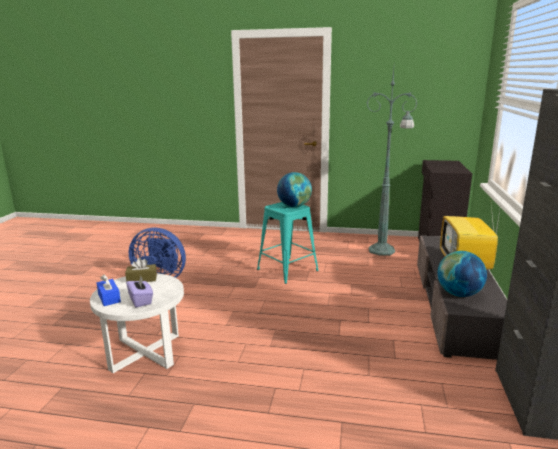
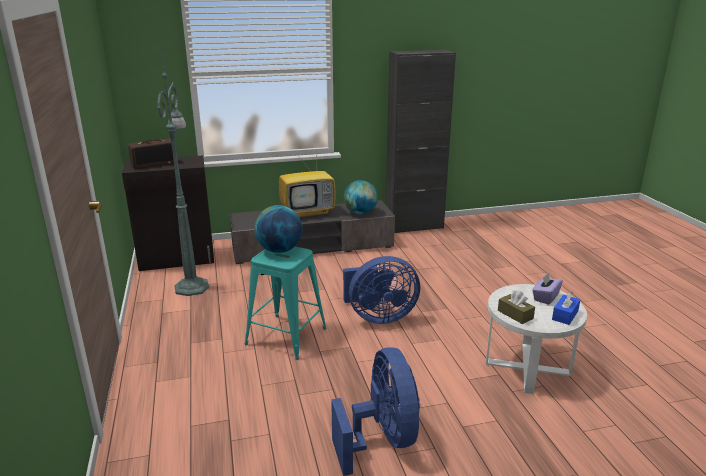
camera: 115 degrees left, 5 degrees up
(284, 307) = (378, 316): none -> blue fan
(445, 164) = (154, 164): none -> radio

